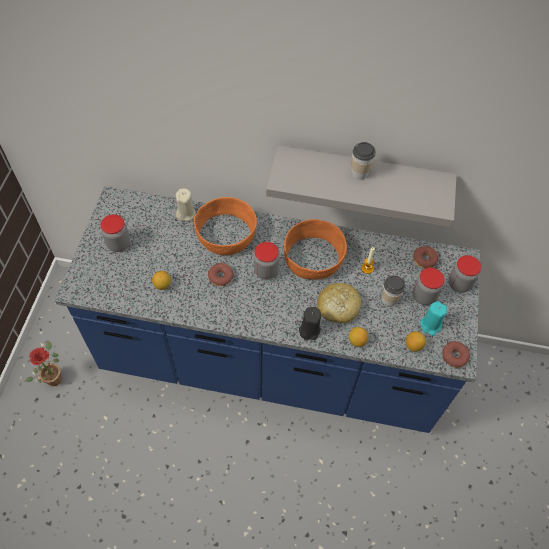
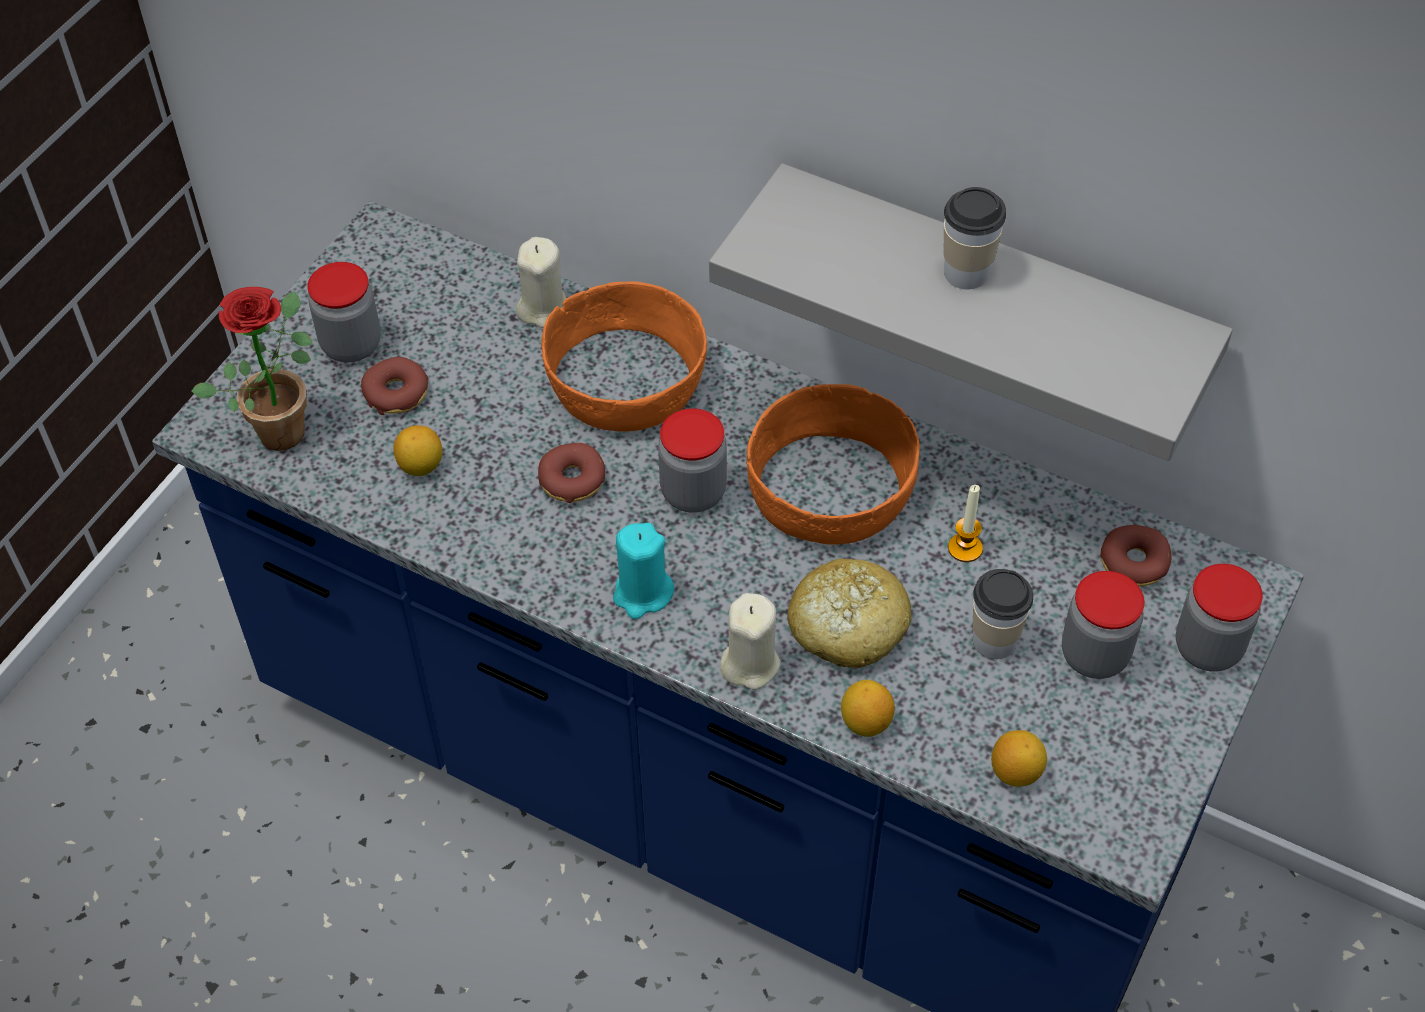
camera: 20 degrees right, 5 degrees down
(54, 376) = (151, 678): potted plant -> potted plant (283, 424)
(309, 330) = (750, 663): black candle -> beige candle
(430, 325) = (1085, 732): turquoise candle -> turquoise candle (642, 593)
(454, 356) = (1120, 828): donut -> donut (396, 393)

